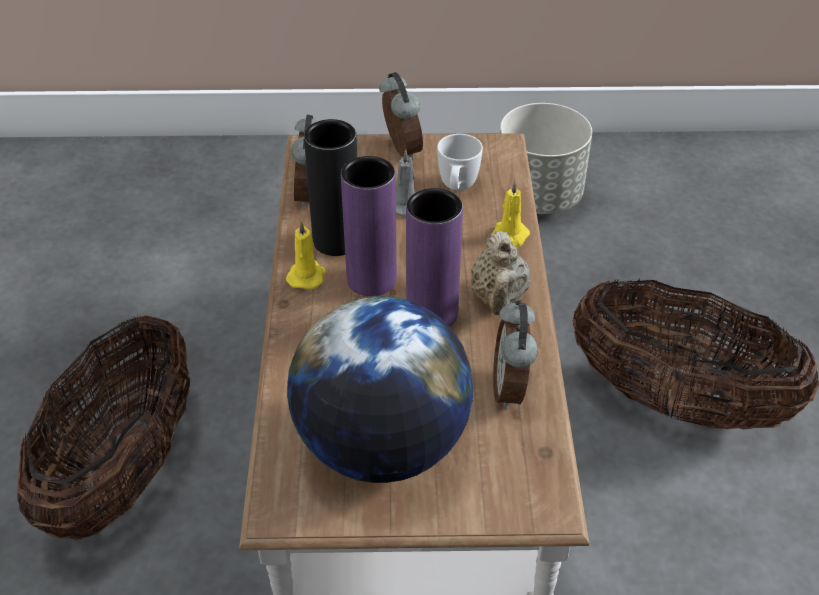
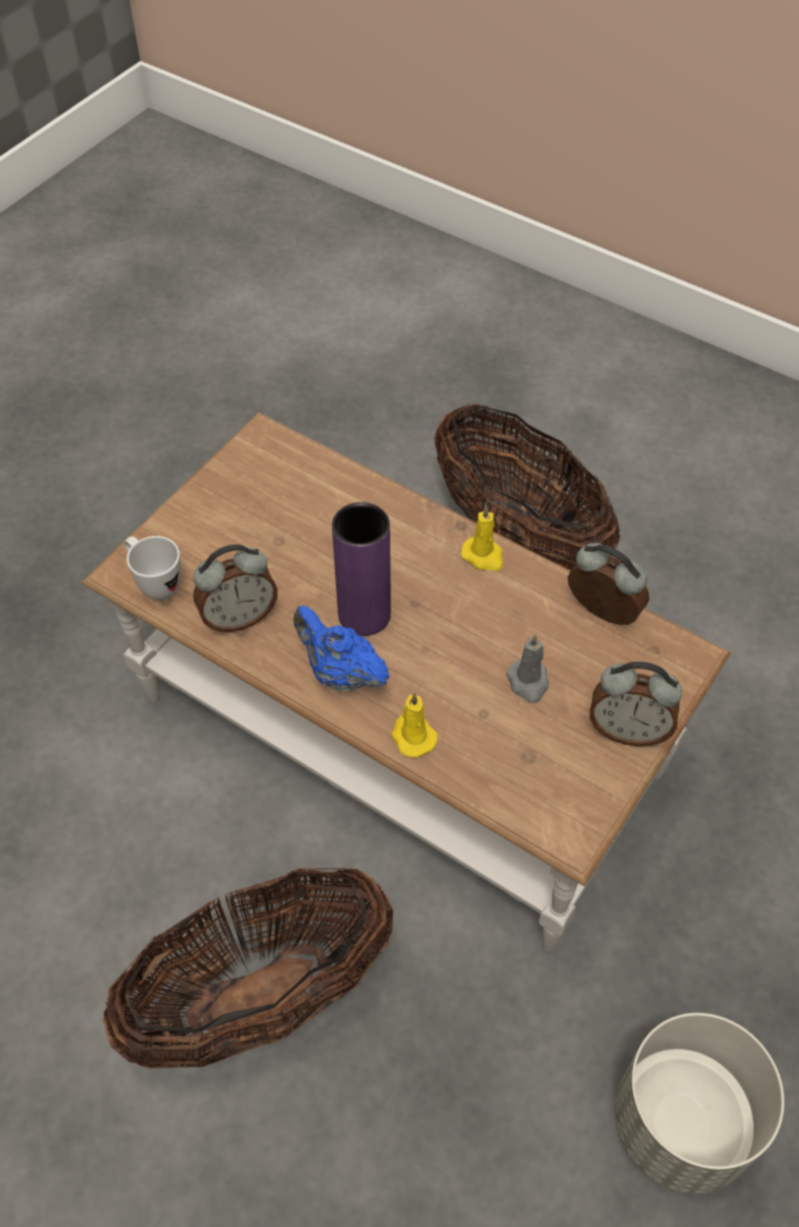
camera: 125 degrees right, 10 degrees up
(336, 241) = (515, 599): black vase -> none
(371, 280) = (441, 597): purple vase -> none
(381, 446) = (262, 511): globe -> none
(457, 189) = (522, 740): white mug -> white mug (155, 582)
(498, 299) = (340, 673): beige teapot -> blue teapot
(511, 389) = (239, 617): alarm clock -> alarm clock turned 120 degrees clockwise

